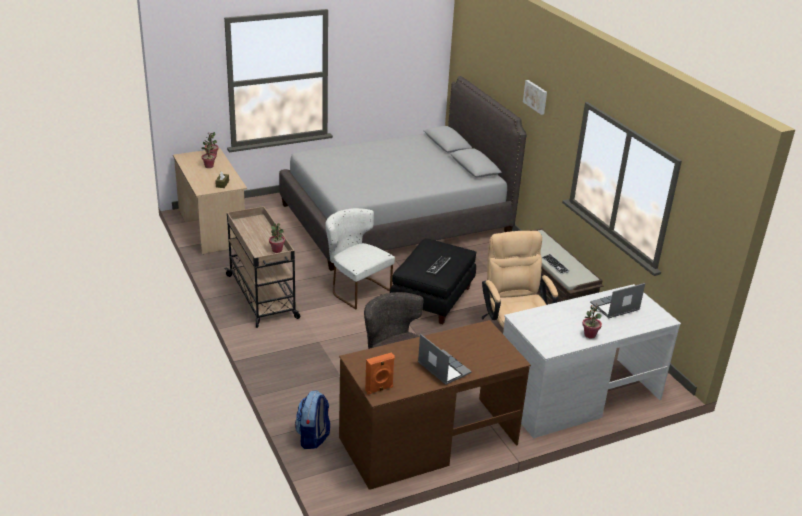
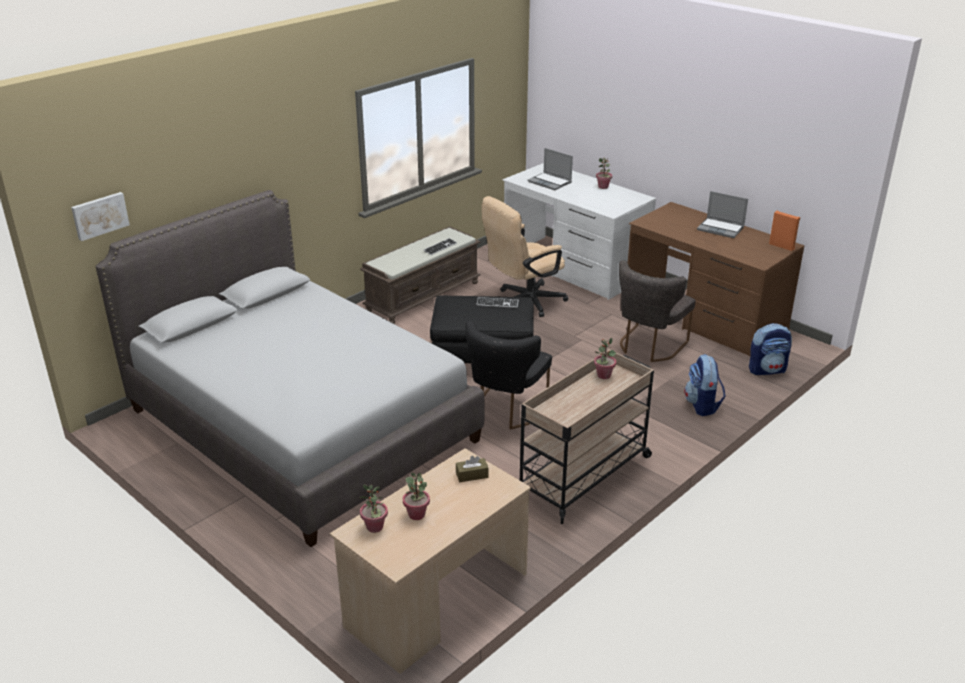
camera: 110 degrees left, 0 degrees up
(293, 376) = (702, 405): none -> backpack
(356, 289) = (506, 410): white chair -> black chair
(443, 368) = (721, 229): laptop -> laptop turned 90 degrees counterclockwise
(536, 96) = (276, 147): picture -> picture (99, 215)

